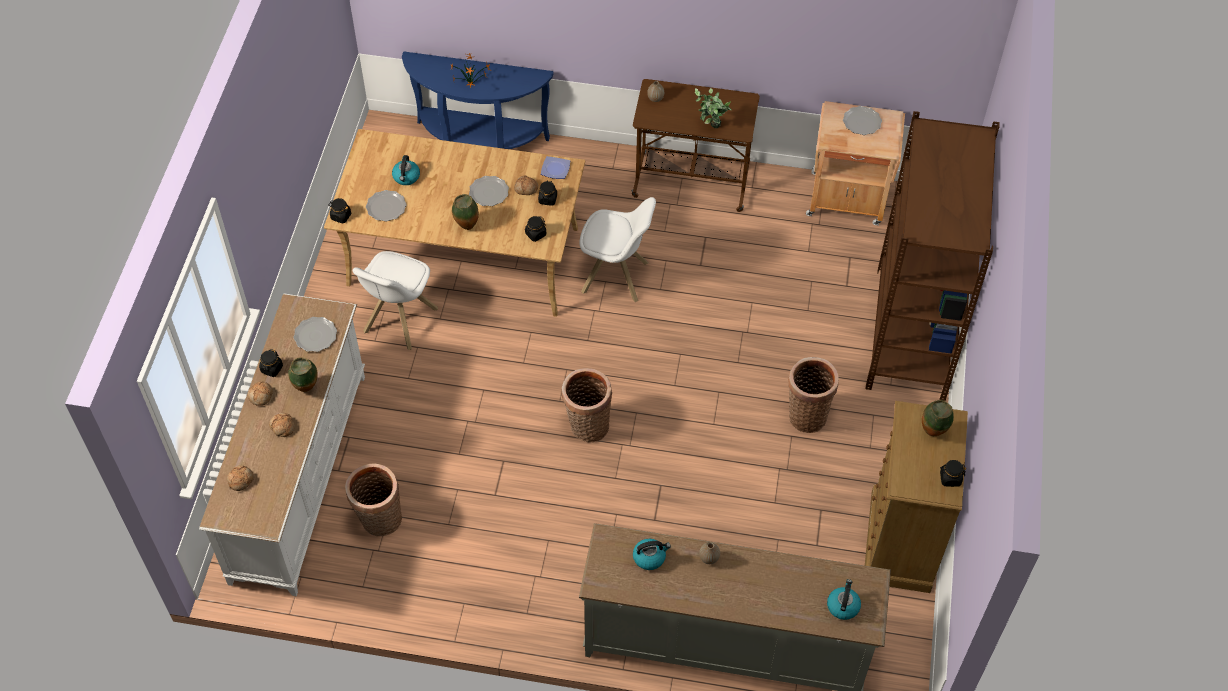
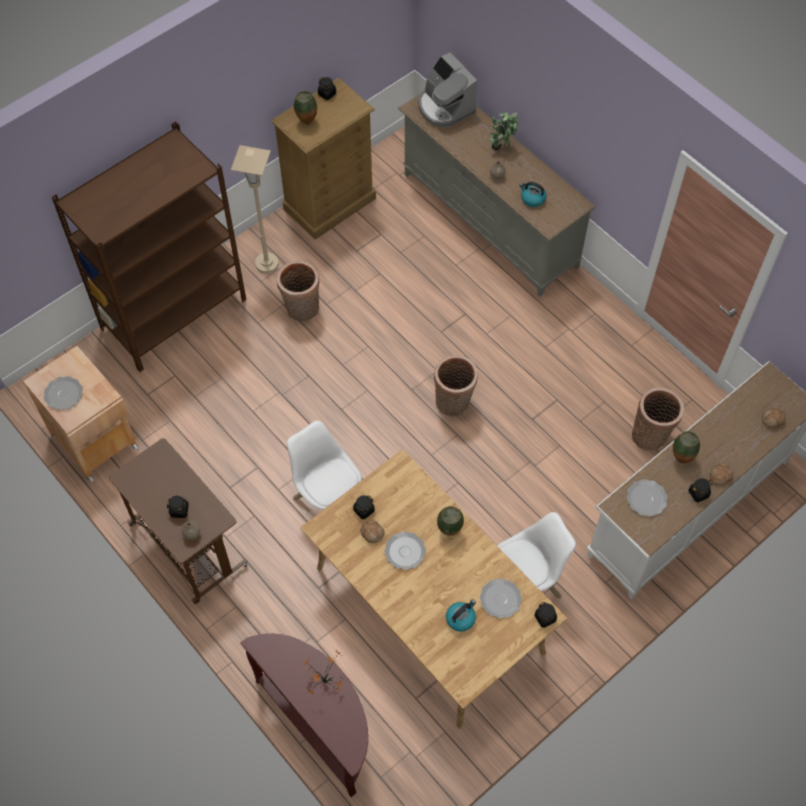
camera: 140 degrees left, 5 degrees up
(282, 427) = (718, 440): bread -> none
(479, 142) = (320, 723): blue console table -> brown console table
(535, 234) = (401, 485): black jar -> black jar (179, 510)
(556, 169) = (331, 534): plate -> none
(710, 129) = (180, 472): potted plant -> potted plant (502, 147)
(843, 606) = (445, 107): kettle -> coffee machine
(886, 435) = (267, 264): none -> beige floor lamp

